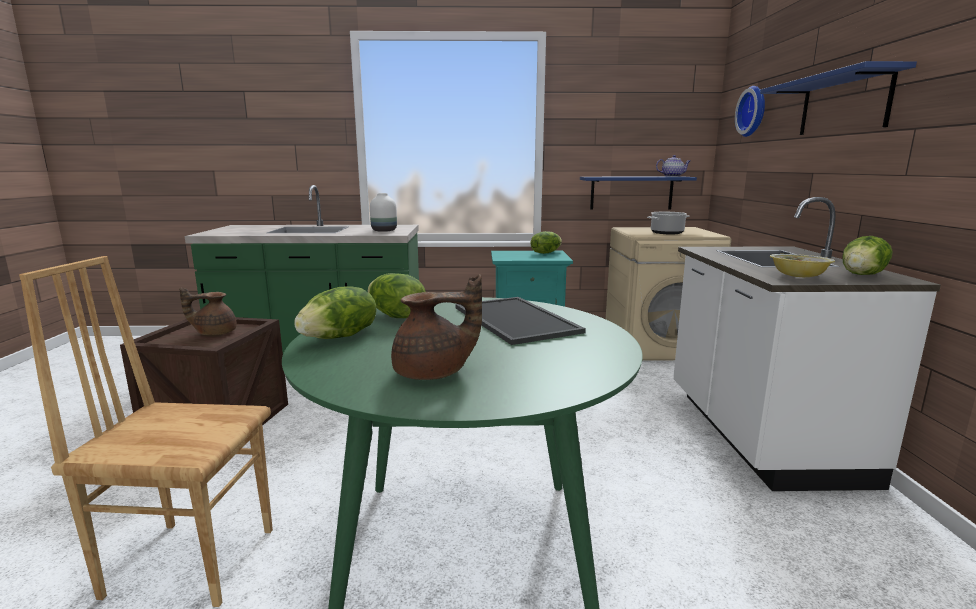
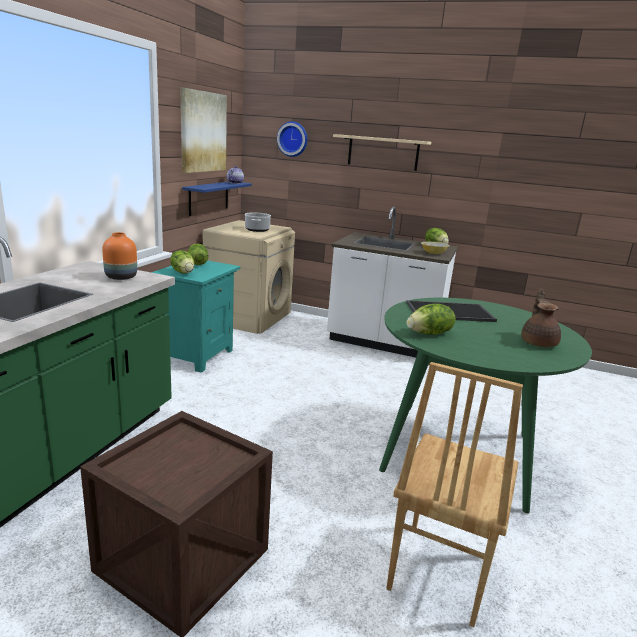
camera: 70 degrees left, 5 degrees up
(215, 333) = (177, 456): brown teapot -> none
(340, 337) = (473, 352): lettuce -> lettuce (183, 272)
(384, 230) = (120, 277): white vase -> orange vase
(624, 117) = (203, 132): none -> picture
(843, 104) = (383, 152): blue shelf -> beige shelf

